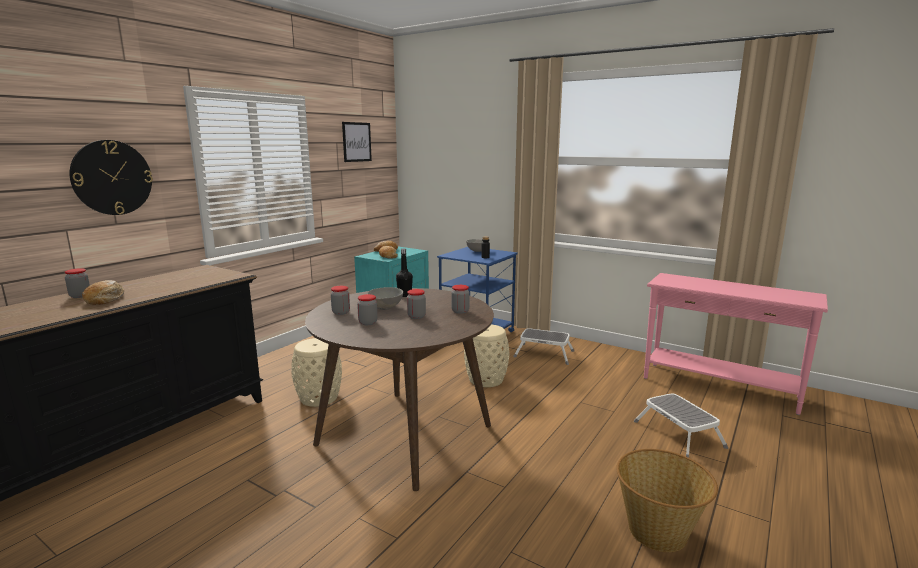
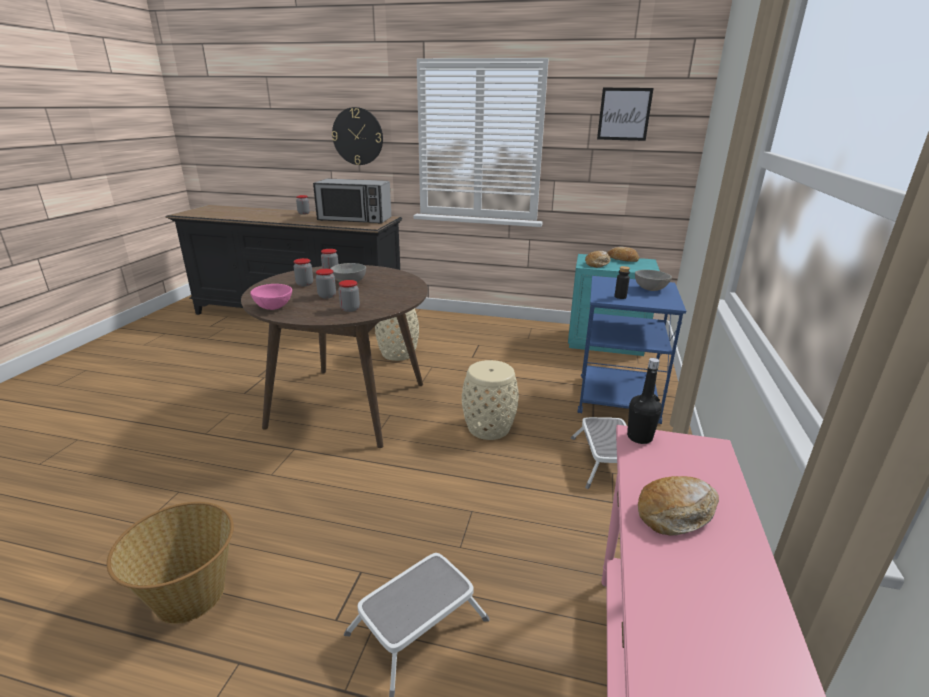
camera: 70 degrees right, 10 degrees up
(105, 299) = (298, 218): bread -> bread (676, 513)
(181, 278) = (354, 219): none -> microwave
(404, 295) = (394, 283): black bottle -> black bottle (639, 437)
(431, 335) = (274, 307): none -> pink bowl

